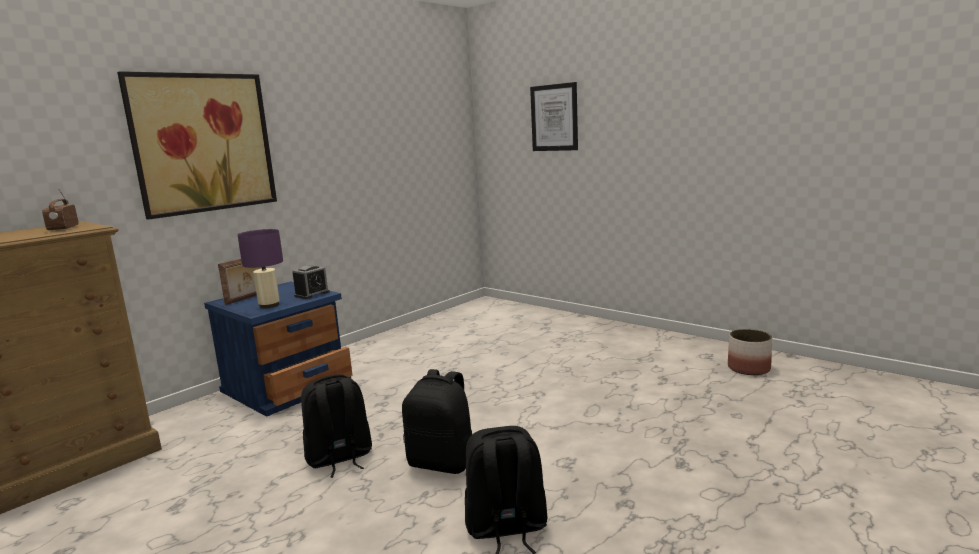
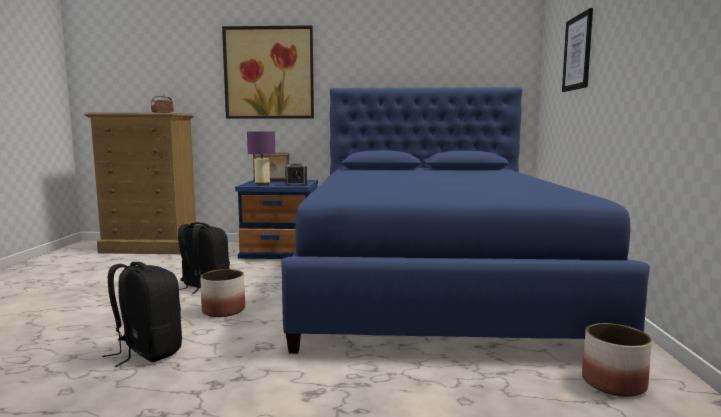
camera: 50 degrees right, 5 degrees down
(443, 462) = (224, 310): black backpack -> planter
(515, 353) = (434, 282): none -> blue bed

